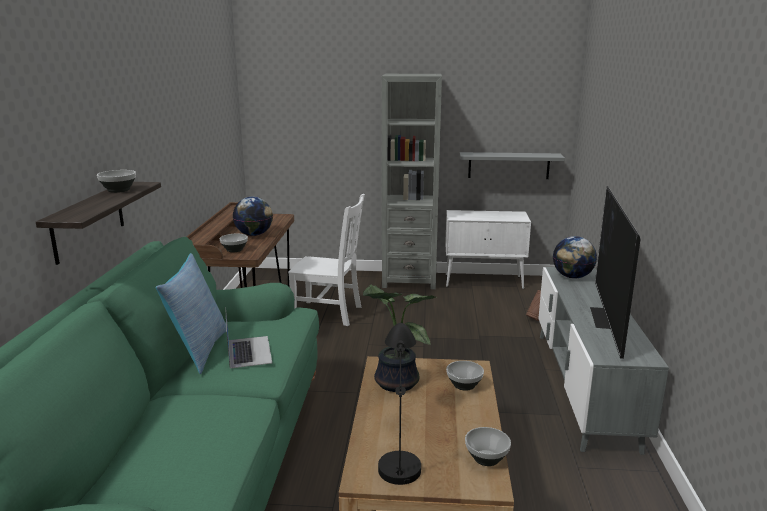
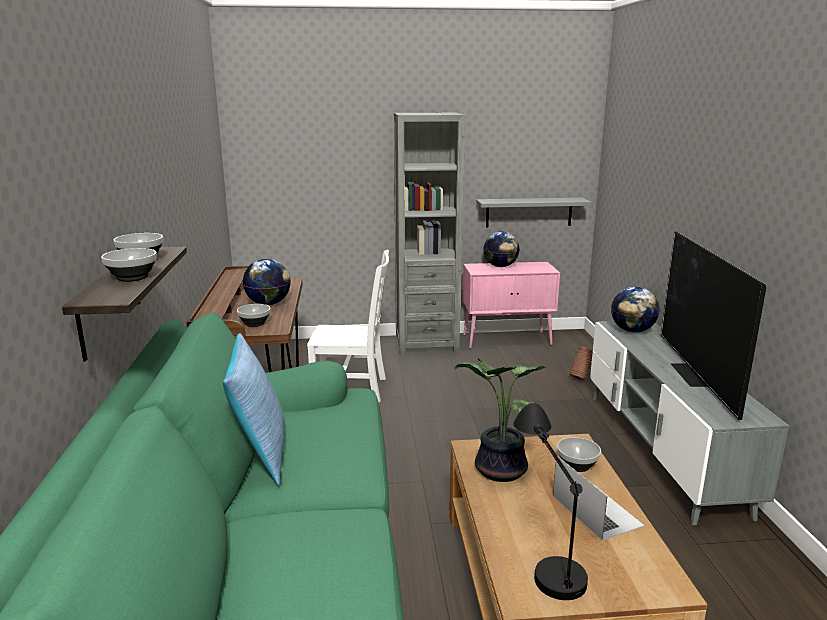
camera: 10 degrees left, 0 degrees up
(249, 351) = (326, 449): laptop -> laptop (596, 510)
(478, 214) = (500, 266): none -> globe
(484, 281) = (507, 340): white cabinet -> pink cabinet
(487, 458) = (649, 553): bowl -> bowl (133, 277)

